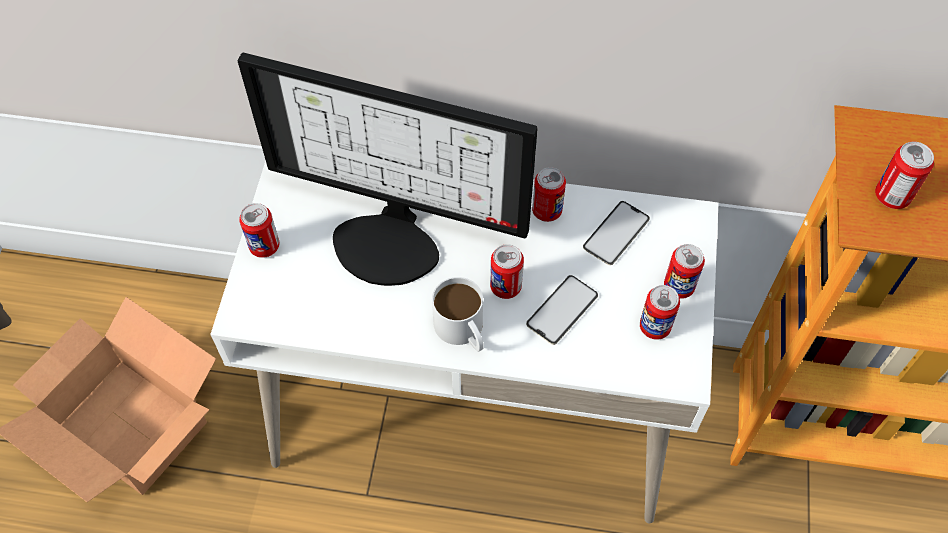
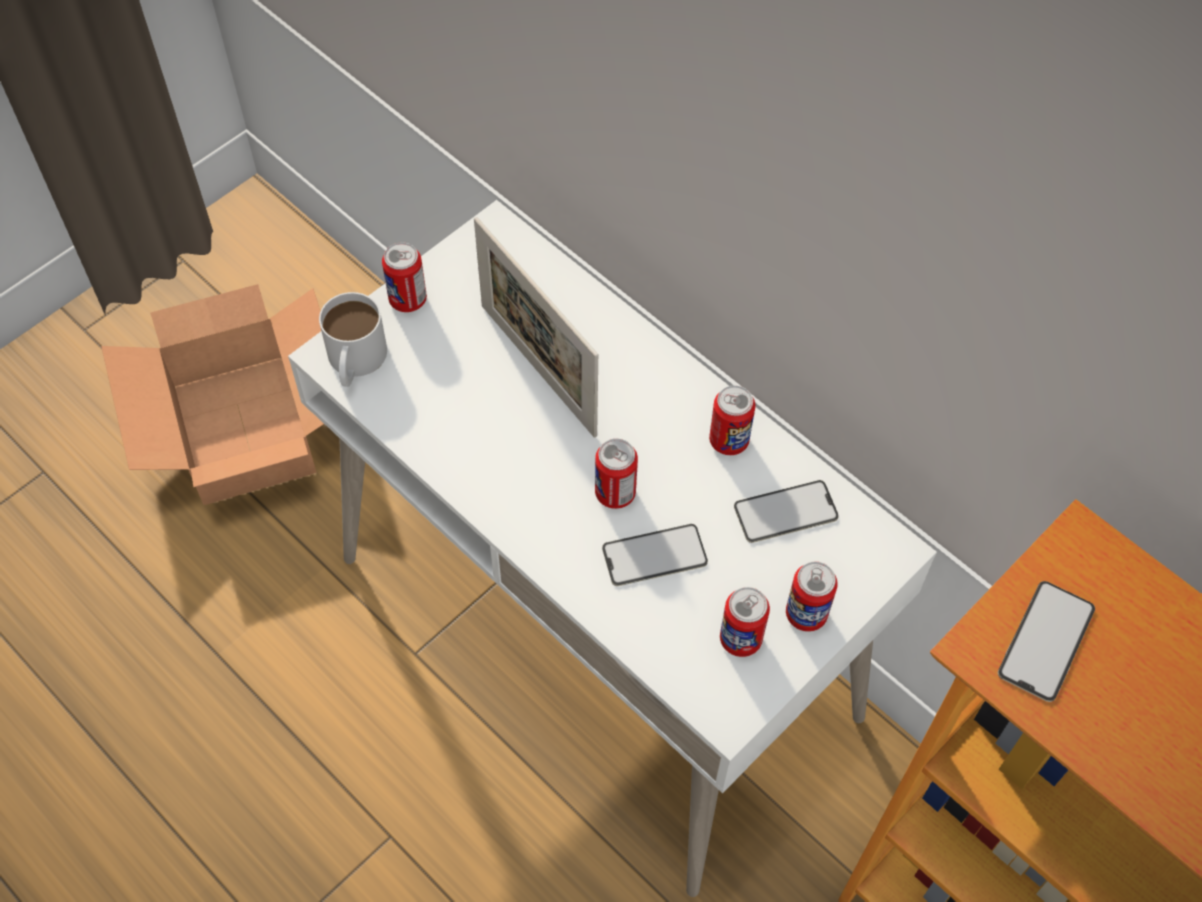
camera: 35 degrees right, 0 degrees up
(391, 239) = (538, 369): monitor -> picture frame
(463, 331) = (532, 510): white mug -> white mug (354, 362)
(892, 196) = (1046, 641): can -> phone

